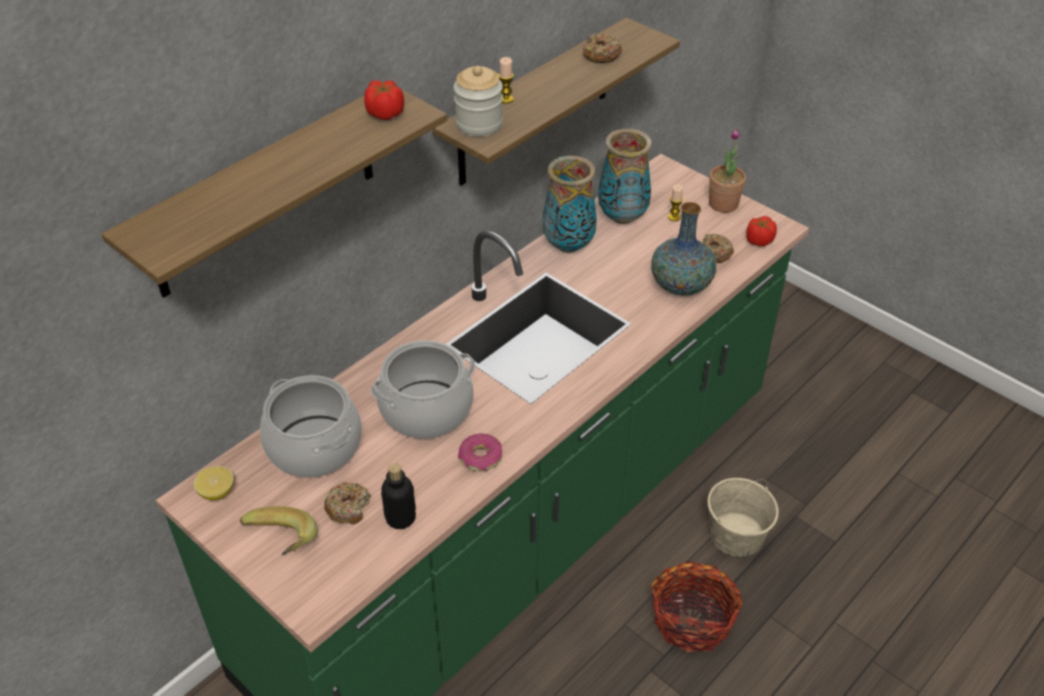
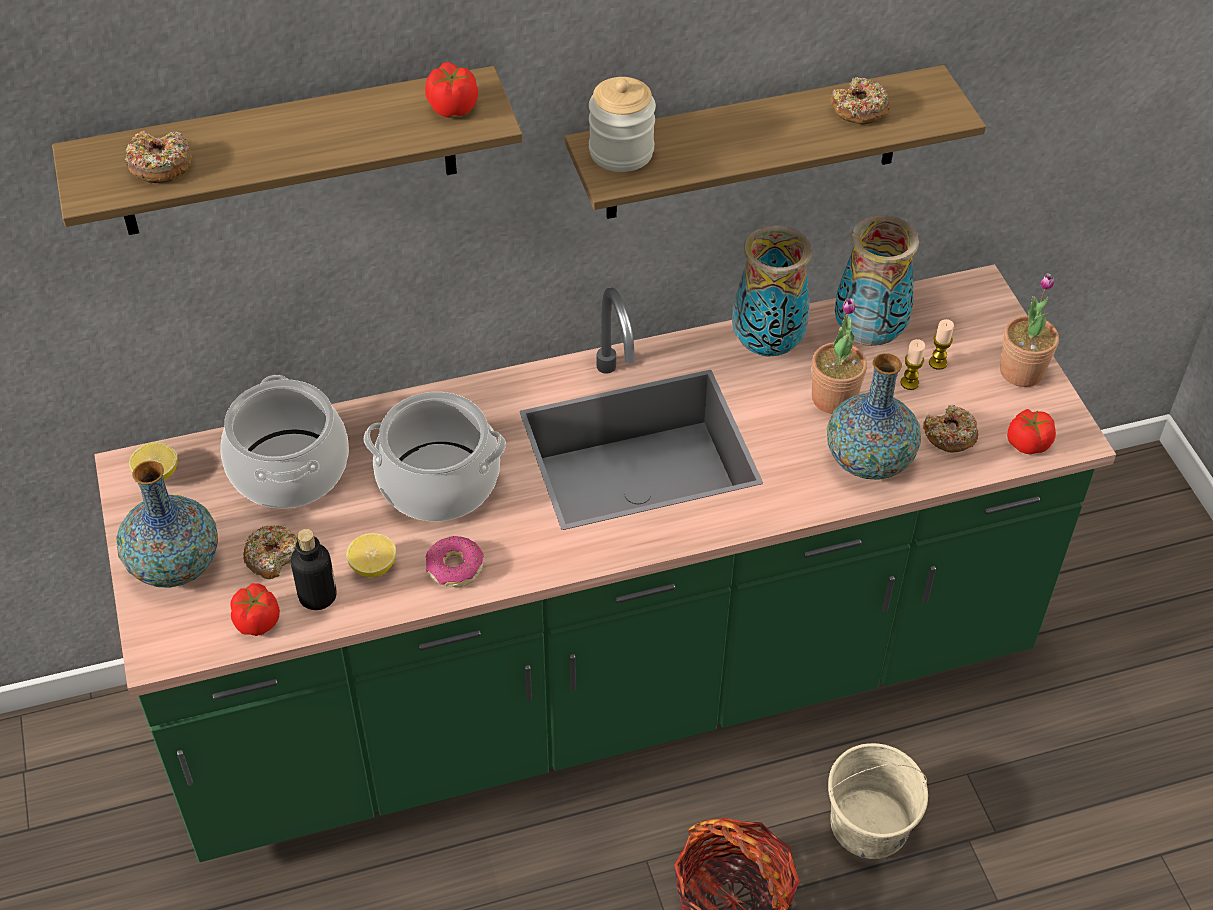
camera: 30 degrees right, 5 degrees up
(204, 217) = (160, 165): none -> donut
(279, 546) = (174, 565): banana -> vase
(370, 554) = (257, 621): none -> tomato
(424, 481) = (373, 566): none -> lemon
(506, 99) = (683, 130): candle -> candle (909, 383)
(632, 260) = (833, 398): none -> potted plant

